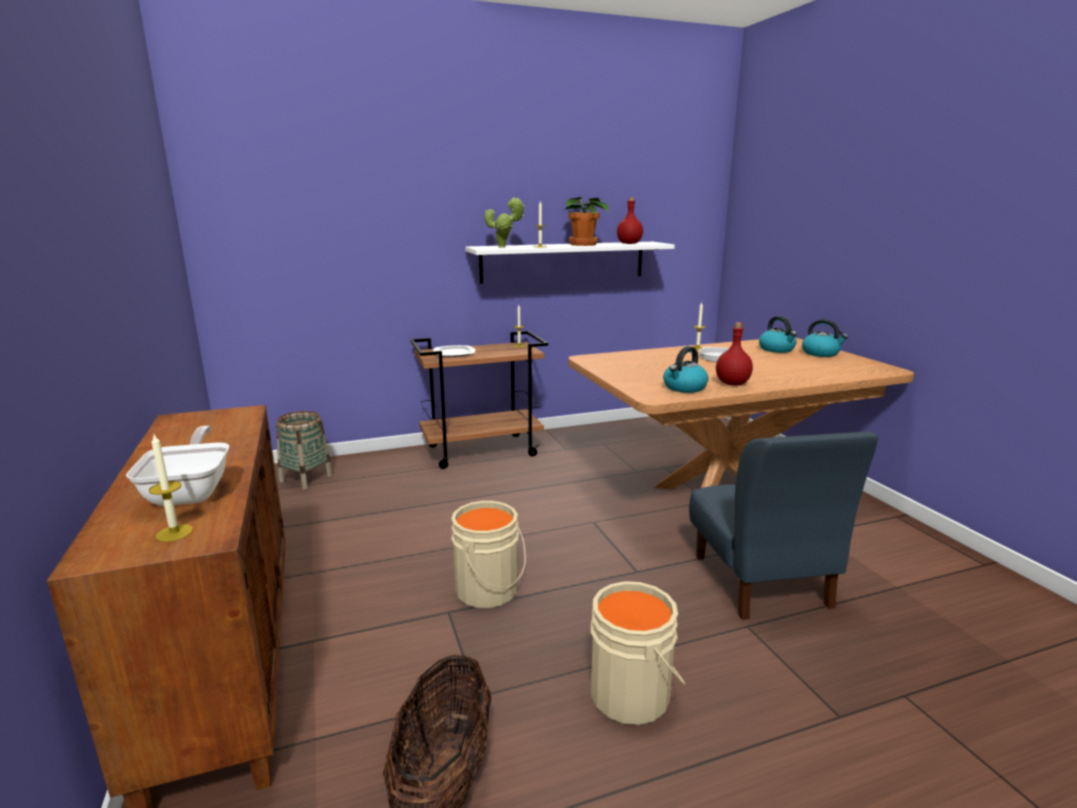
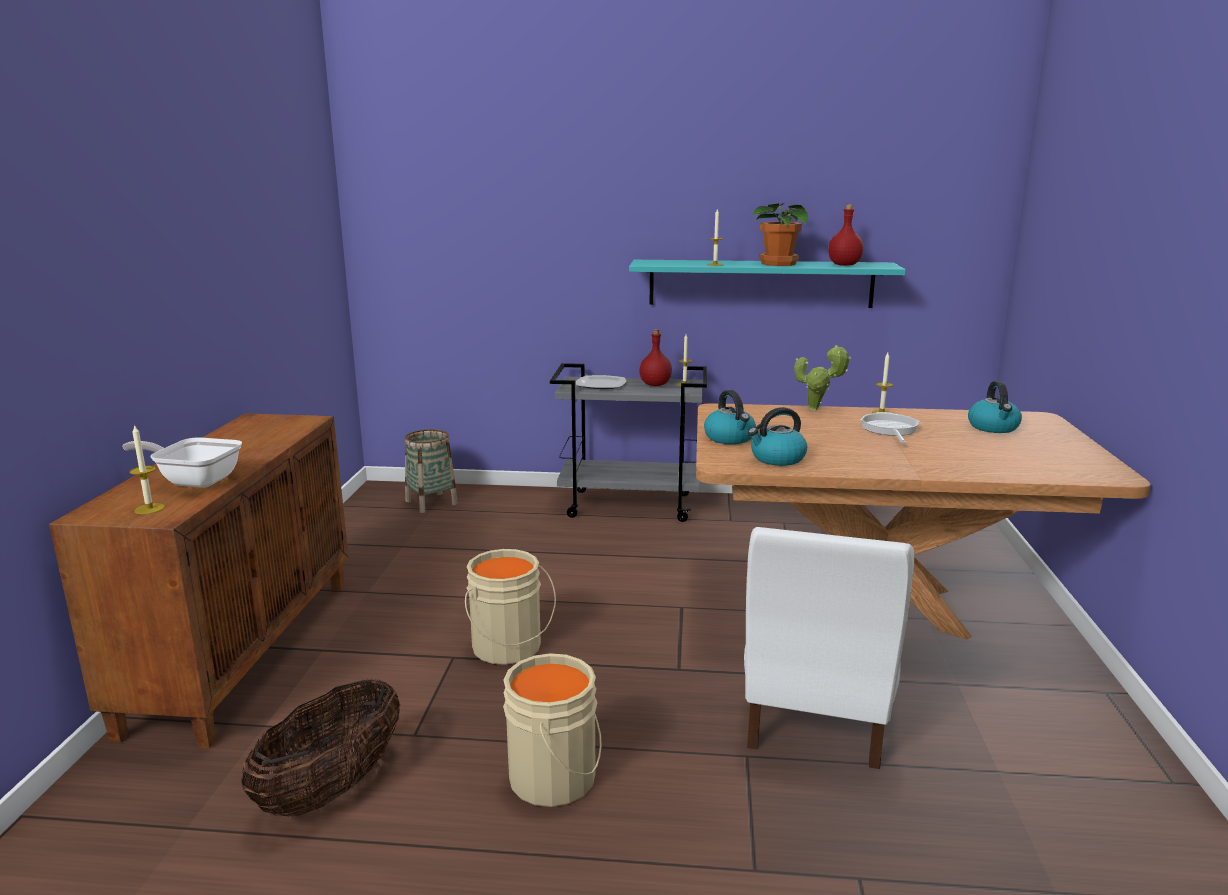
camera: 25 degrees right, 0 degrees up
(192, 491) = (194, 480): frying pan -> frying pan turned 90 degrees counterclockwise
(482, 451) = (631, 505): brown cart -> grey cart
(504, 247) = (670, 263): potted plant -> potted plant (816, 409)
(563, 261) = (760, 283): white shelf -> turquoise shelf
(732, 383) = (847, 462): red bottle -> red bottle (655, 385)
(760, 581) = (815, 716): blue chair -> white chair
(821, 353) = (1051, 441): kettle -> kettle (730, 438)

